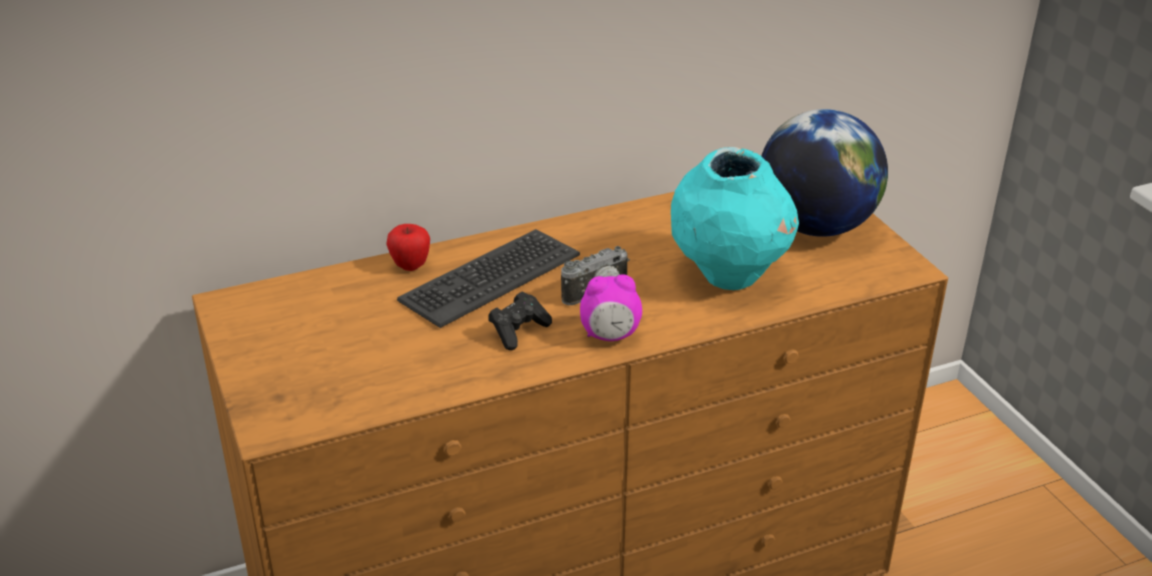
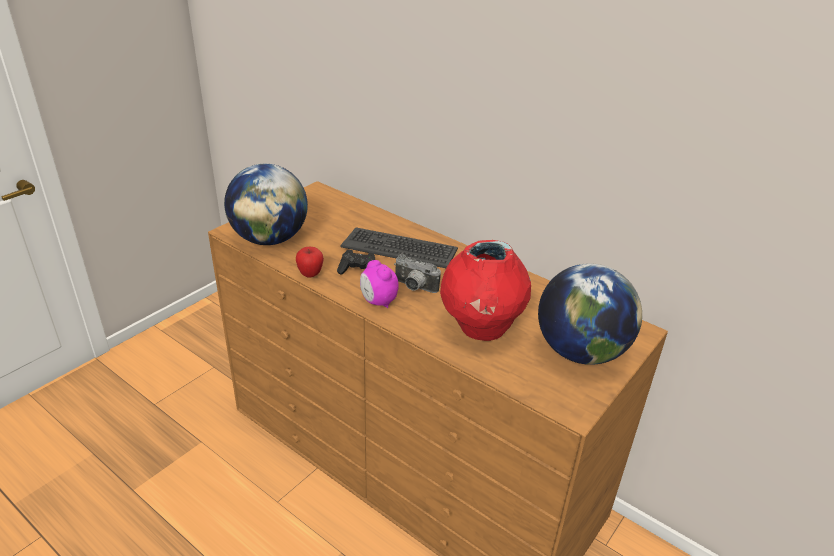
camera: 60 degrees right, 0 degrees up
(343, 393) = (270, 239): none -> globe
(410, 266) = (388, 223): apple -> apple (310, 274)
(729, 276) = (481, 329): turquoise vase -> red vase

